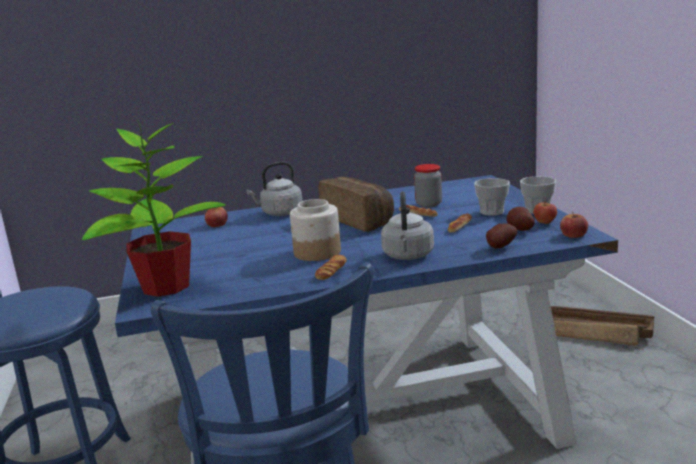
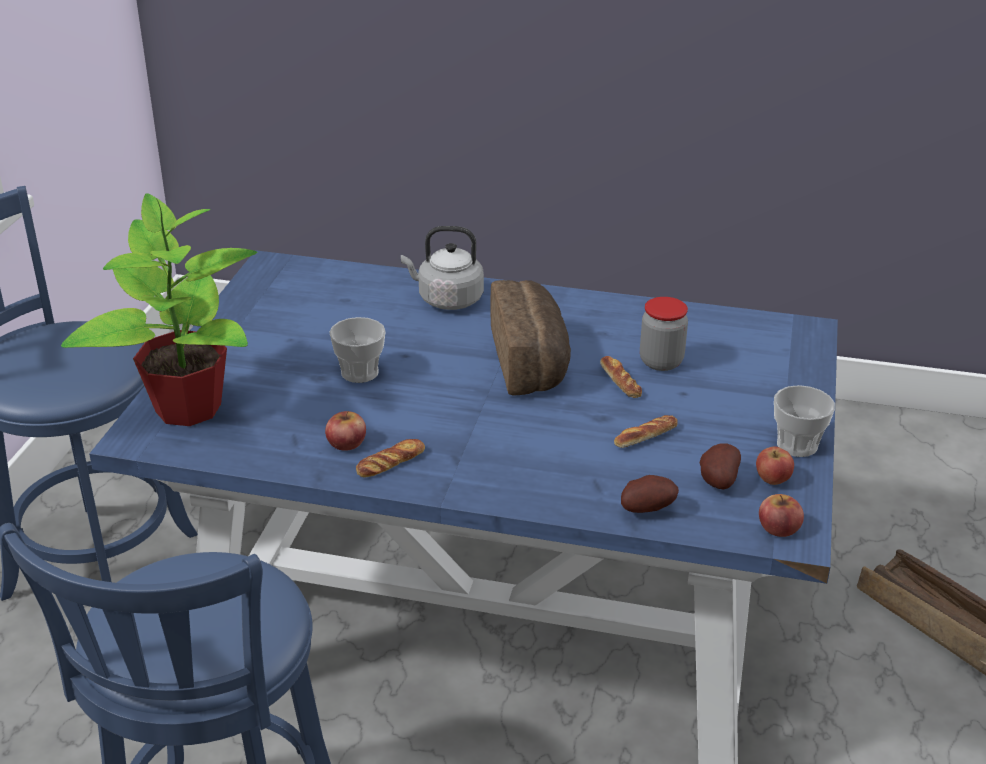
camera: 25 degrees right, 15 degrees up
(217, 224) = (349, 294): apple -> apple (346, 442)
(317, 253) = (410, 414): jar -> none
(408, 256) = (510, 474): grey kettle -> none
(492, 212) = (728, 420): cup -> cup (359, 372)

